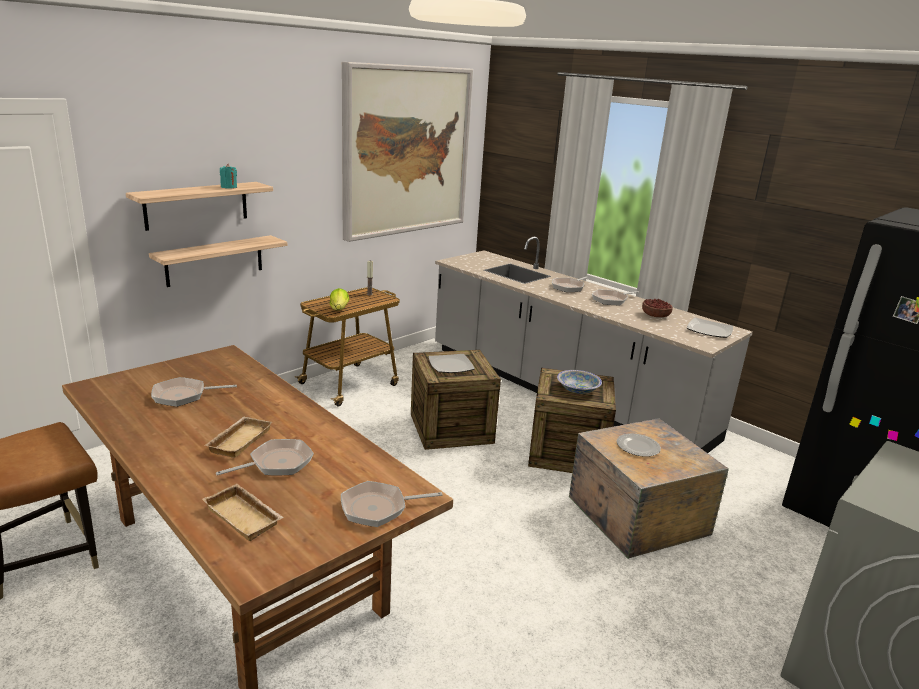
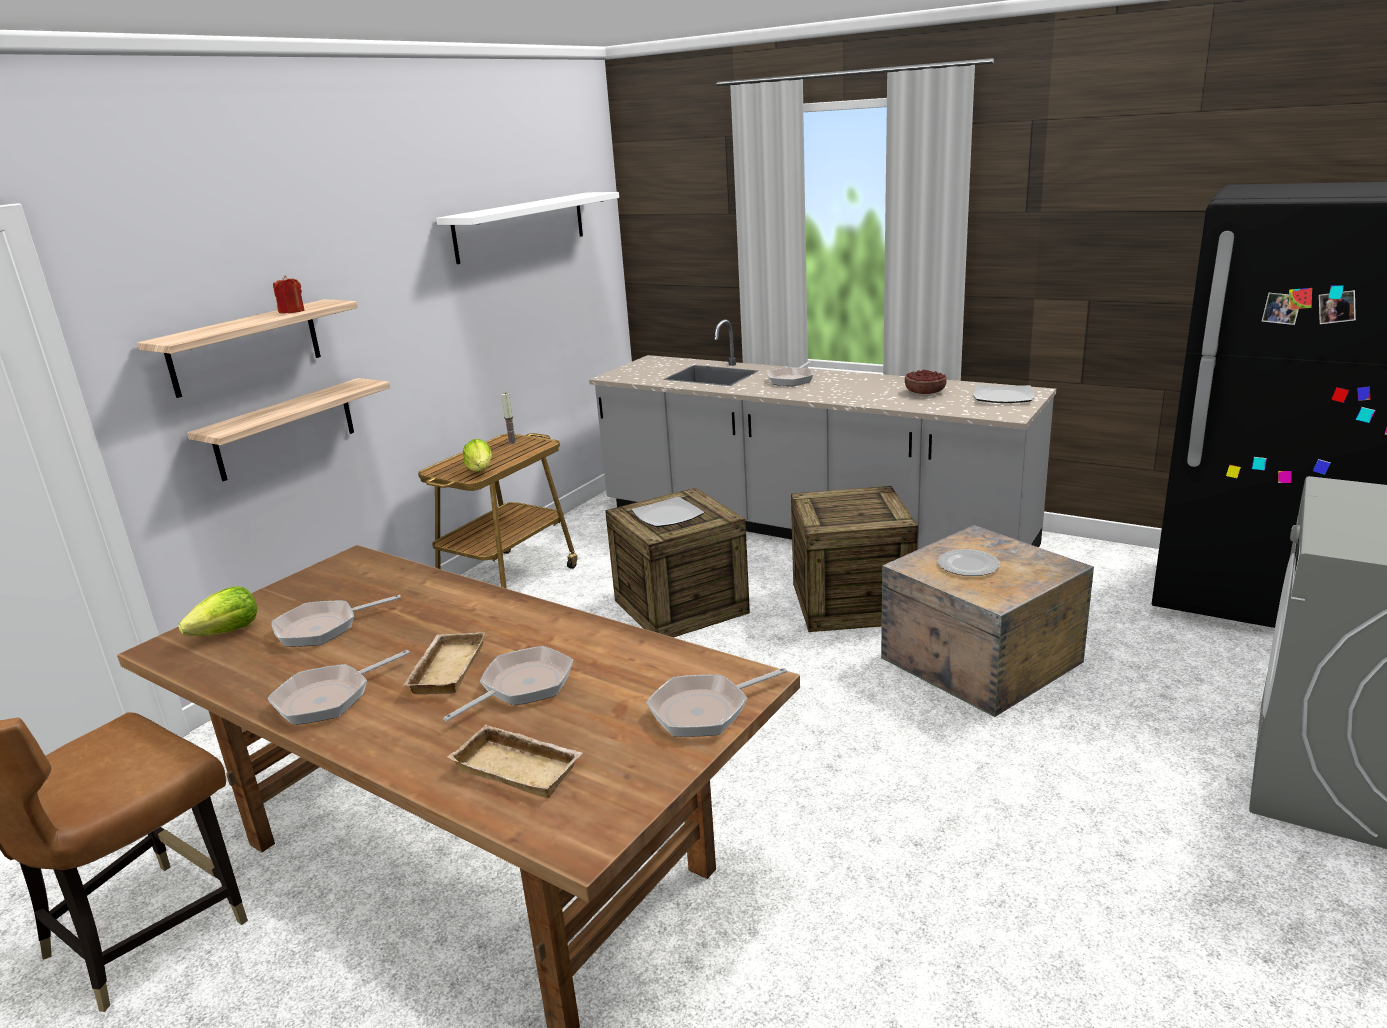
camera: 10 degrees left, 0 degrees up
(129, 385) = (228, 632): none -> lettuce
(229, 187) = (292, 311): turquoise candle -> red candle
(406, 151) = (521, 226): picture -> white shelf
(577, 390) = (855, 511): bowl -> none
(611, 300) = (857, 384): frying pan -> frying pan (329, 698)

